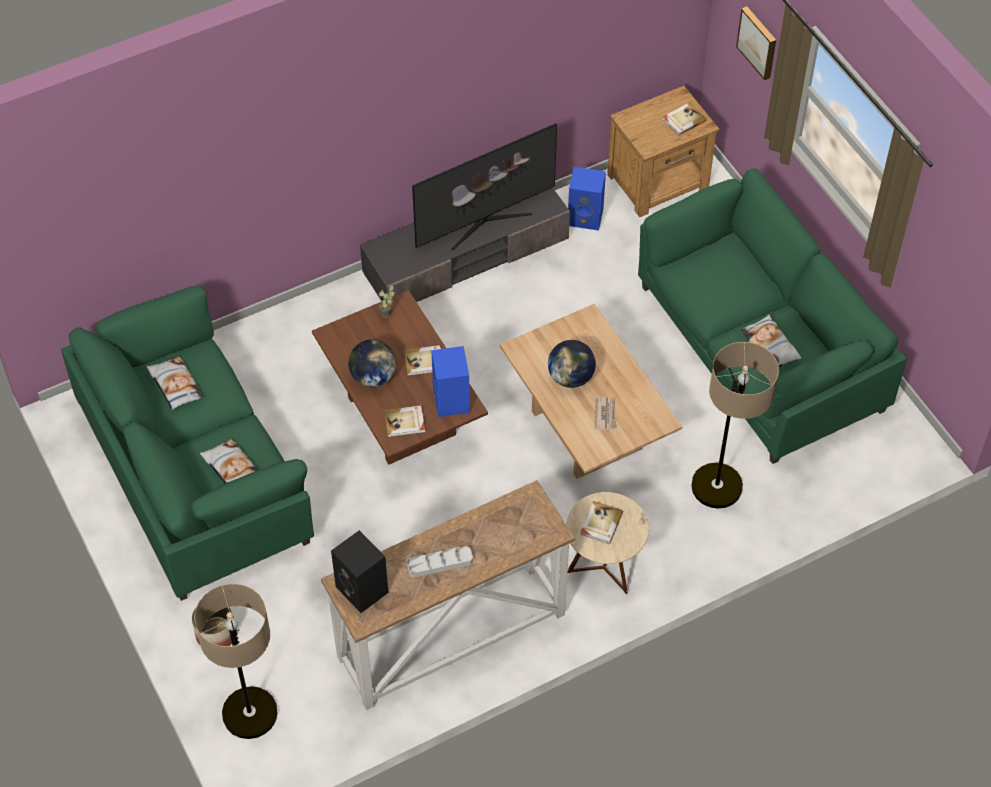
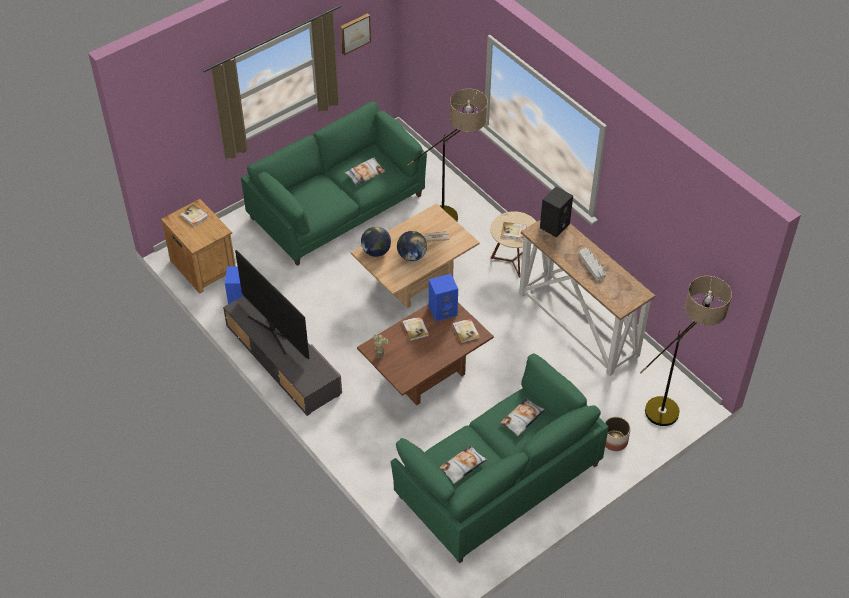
camera: 100 degrees left, 5 degrees down
(363, 590) = (621, 297): black speaker -> black speaker (554, 225)
(373, 377) = (434, 353): globe -> globe (376, 251)
(758, 42) = (184, 130): picture -> picture (354, 33)

